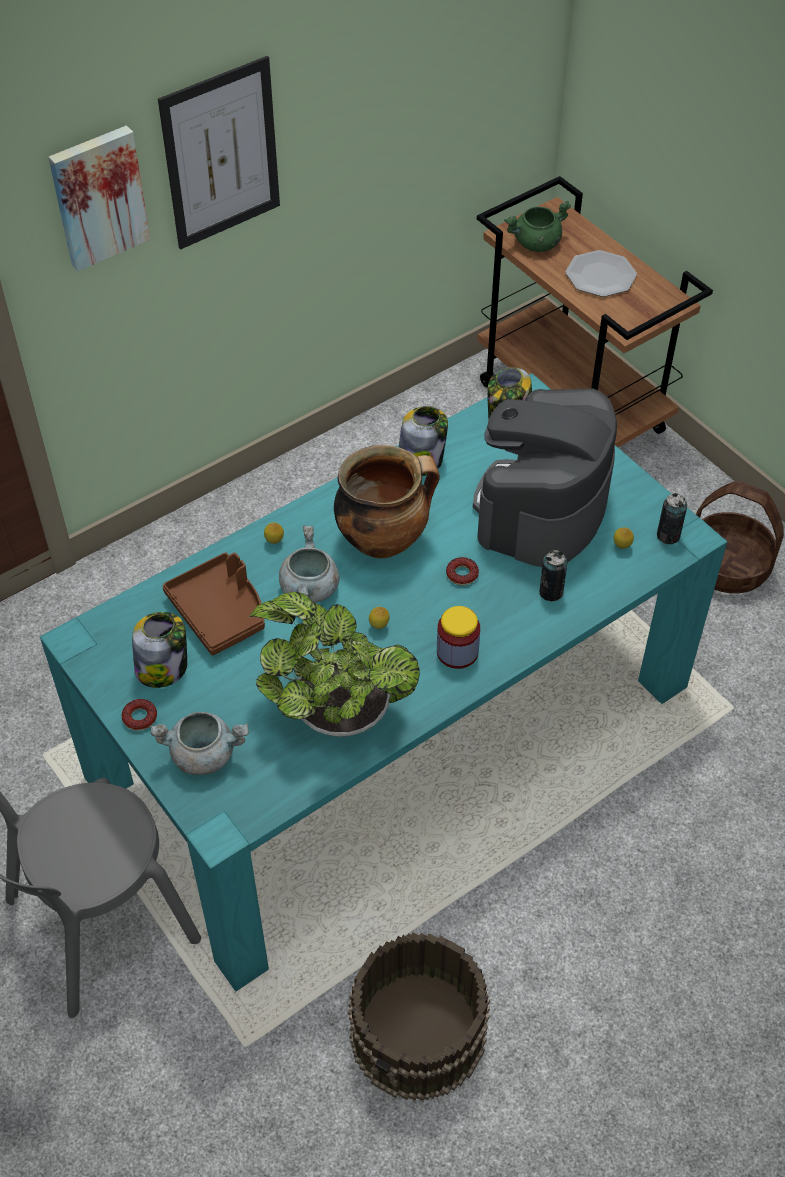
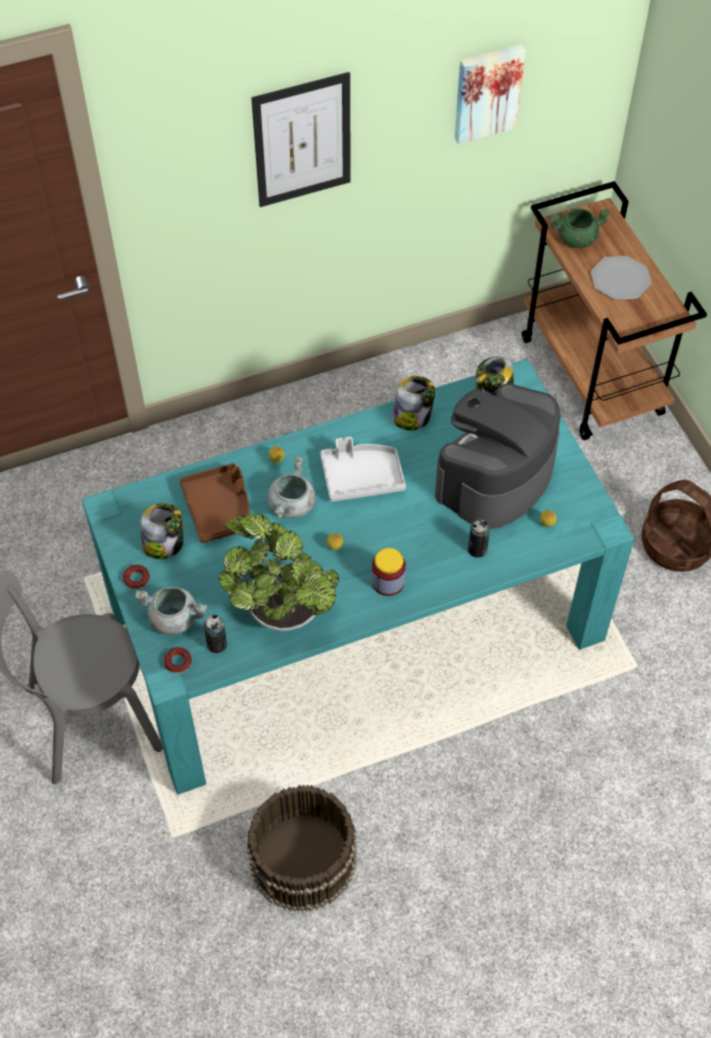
camera: 15 degrees right, 5 degrees up
(98, 196) = (194, 163): picture -> picture (487, 92)
(384, 540) = (361, 477): cooking pot -> grey tray
(462, 574) = (413, 519): donut -> donut (178, 662)
(668, 536) = (587, 523): can -> can (217, 644)

